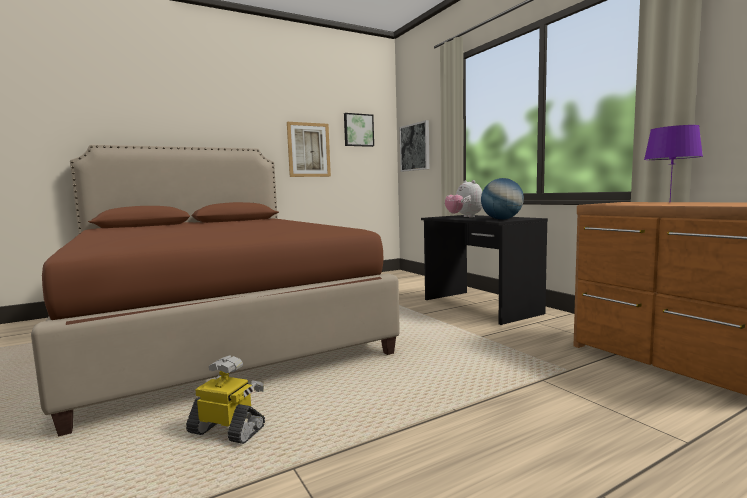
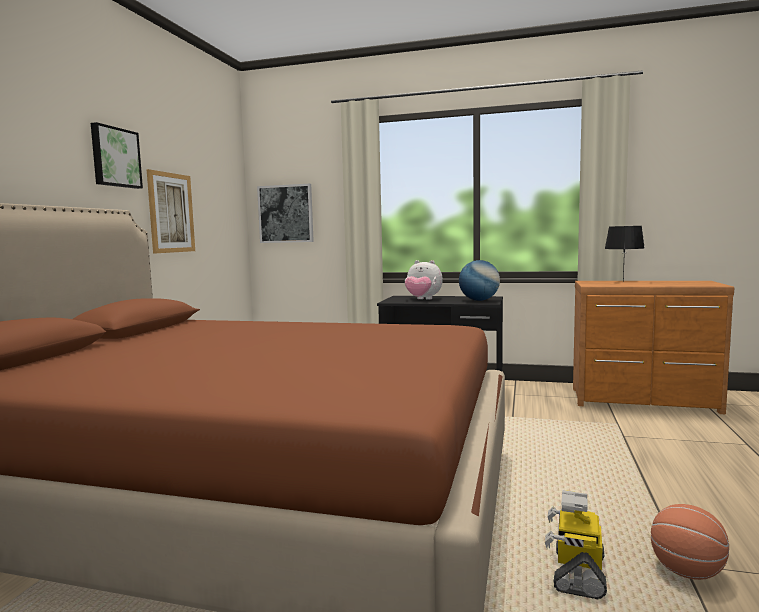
camera: 45 degrees left, 0 degrees up
(228, 430) = (577, 573): toy robot -> toy robot turned 45 degrees counterclockwise
(279, 472) = (686, 571): none -> basketball
(358, 130) = (215, 187): picture -> picture (115, 157)
(669, 202) = (622, 281): purple table lamp -> black table lamp

